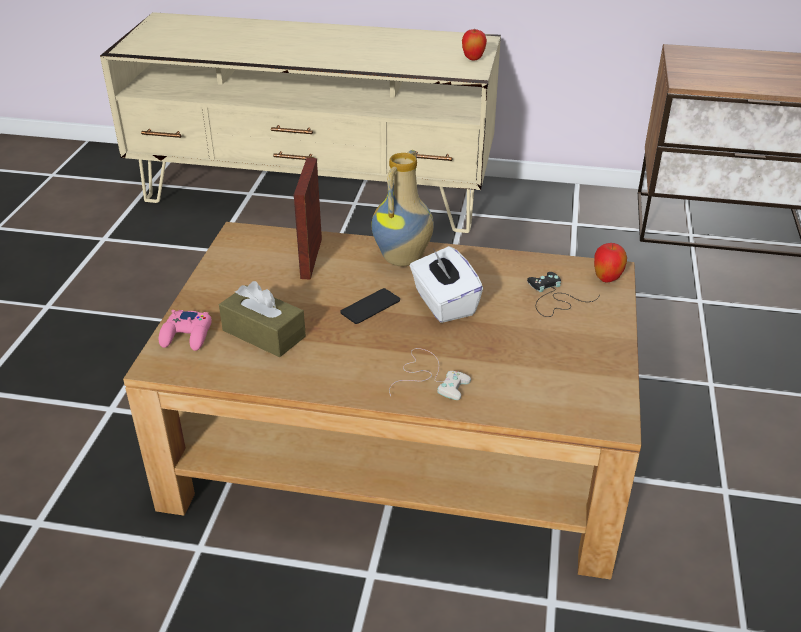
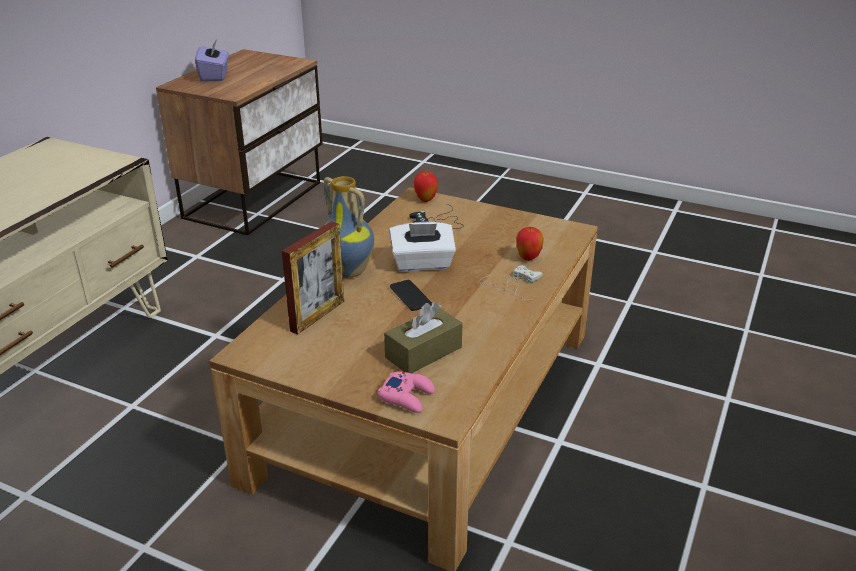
camera: 75 degrees left, 5 degrees down
(311, 258) = (317, 316): picture frame -> picture frame turned 75 degrees counterclockwise
(473, 59) = (88, 155): apple -> apple (528, 258)
(729, 61) = (215, 76): none -> purple tissue box

